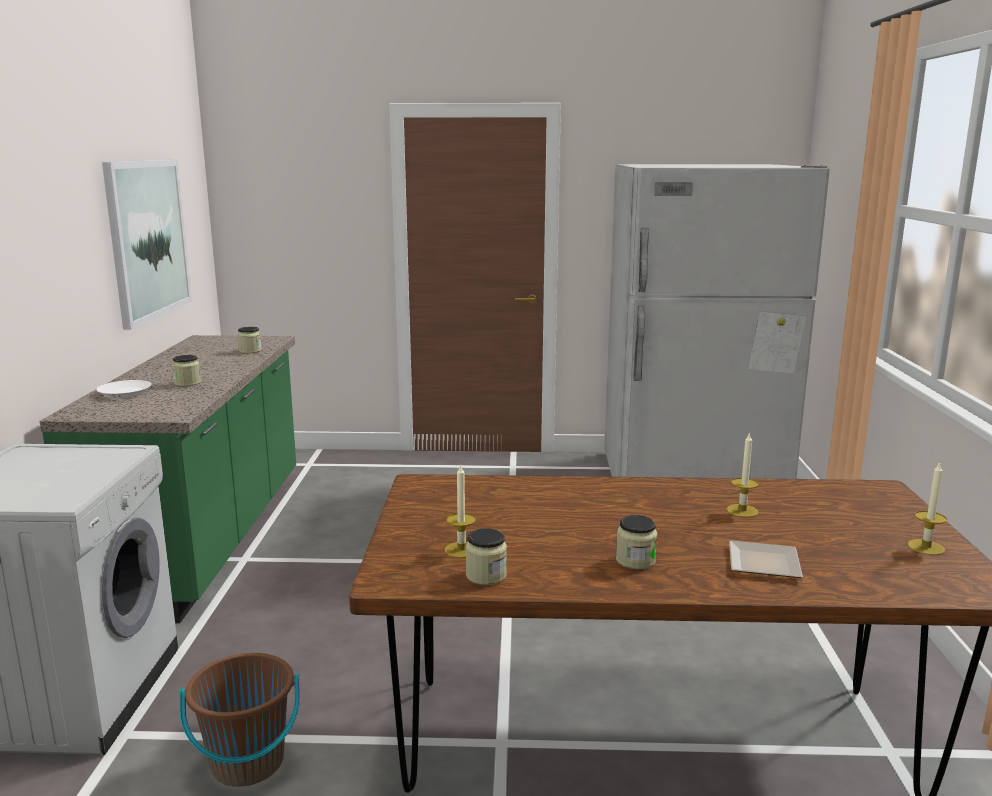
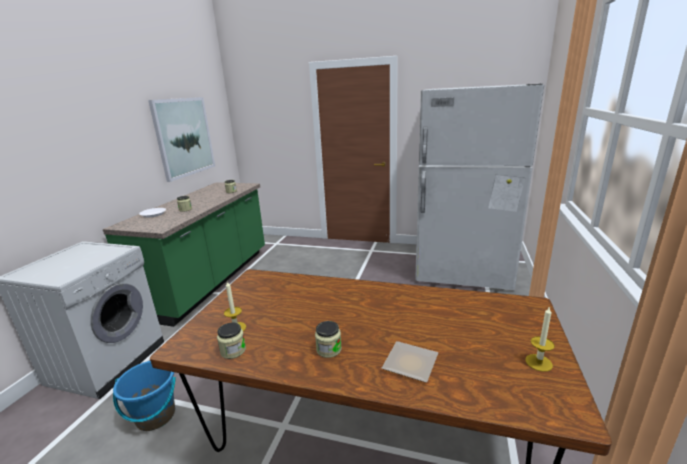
camera: 15 degrees right, 5 degrees up
(247, 763) = (155, 416): brown bucket -> blue bucket
(742, 511) = (424, 314): candle -> none

